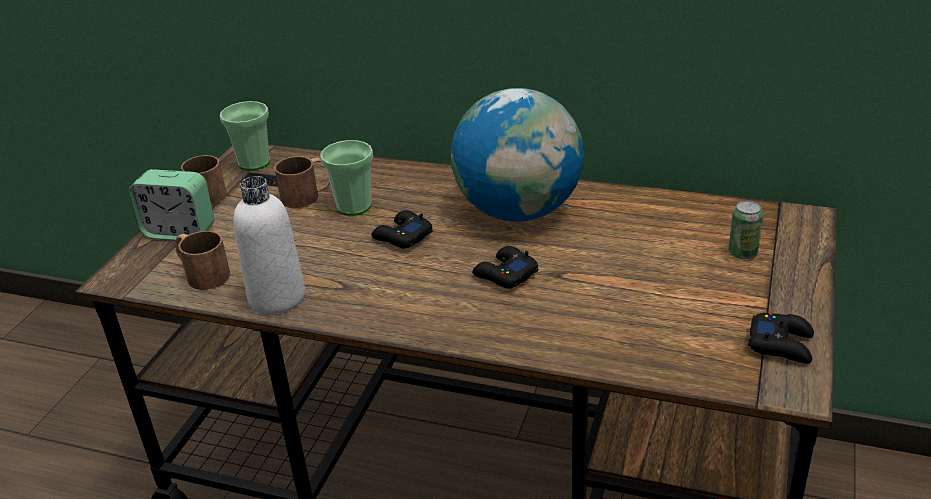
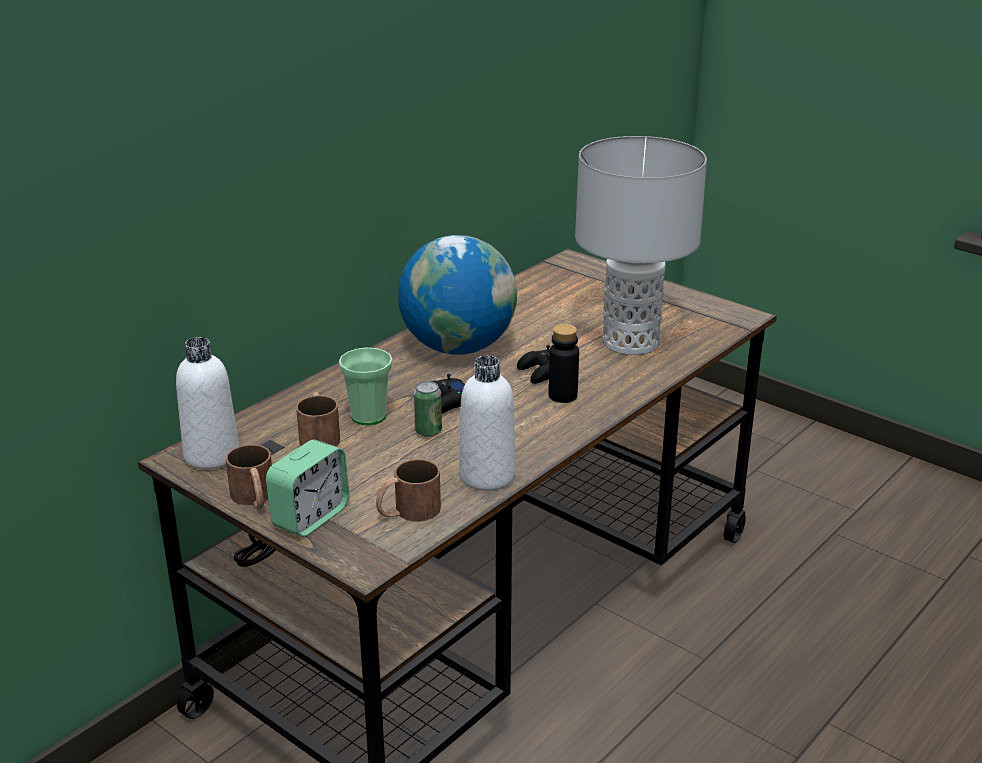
camera: 70 degrees left, 5 degrees down
(254, 163) = (212, 455): cup -> white bottle
(461, 299) = (562, 395): none -> black bottle
(628, 312) = (629, 341): none -> white table lamp
(742, 253) = (593, 289): can -> can (428, 431)
(781, 344) = (699, 306): black game controller -> none

